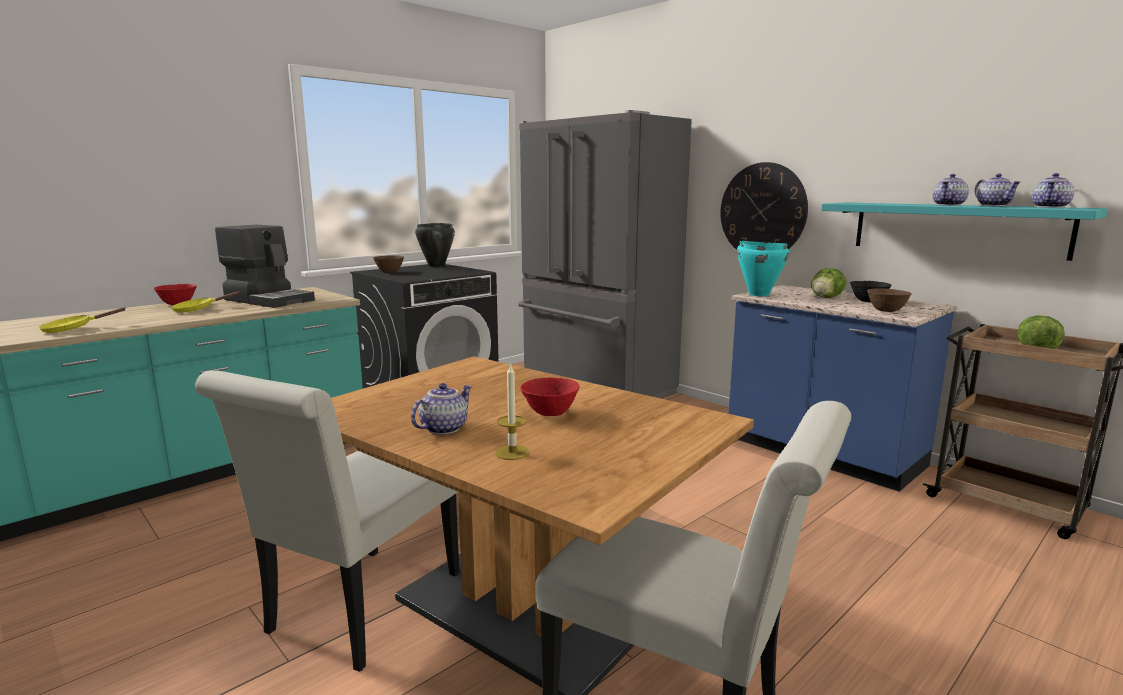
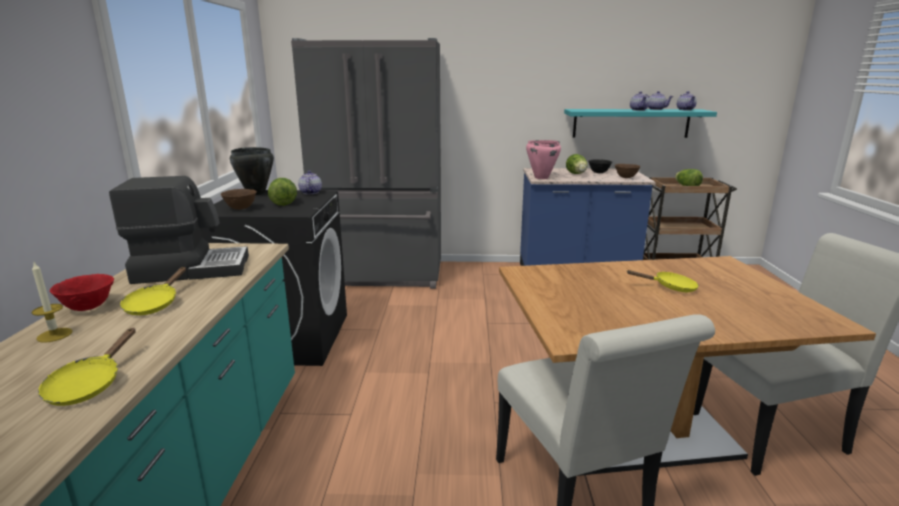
camera: 45 degrees left, 5 degrees up
(426, 273) = (283, 203): none -> lettuce
(443, 428) = (667, 319): teapot -> teapot (310, 192)
(512, 452) = (736, 315): candle -> candle (54, 335)
(549, 414) = (670, 287): red bowl -> yellow frying pan
(758, 294) = (541, 177): turquoise cooking pot -> pink cooking pot
(762, 211) = (504, 116): wall clock -> none

